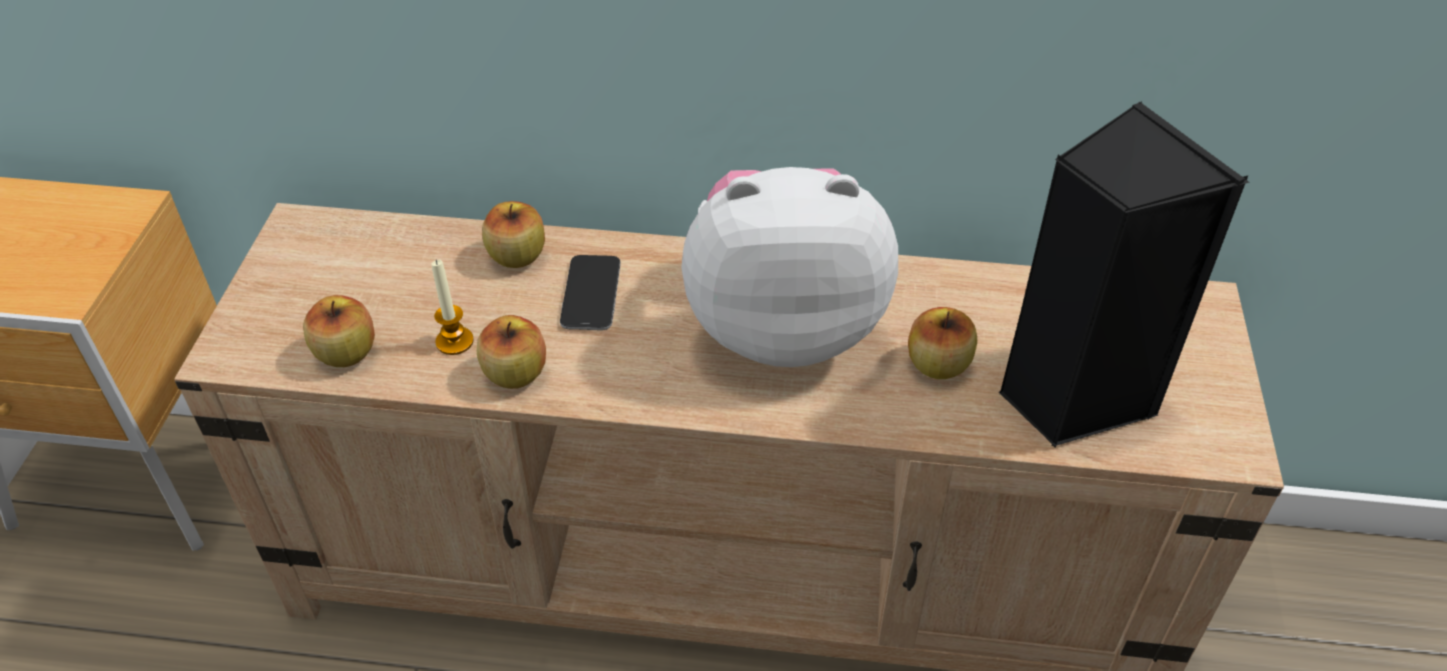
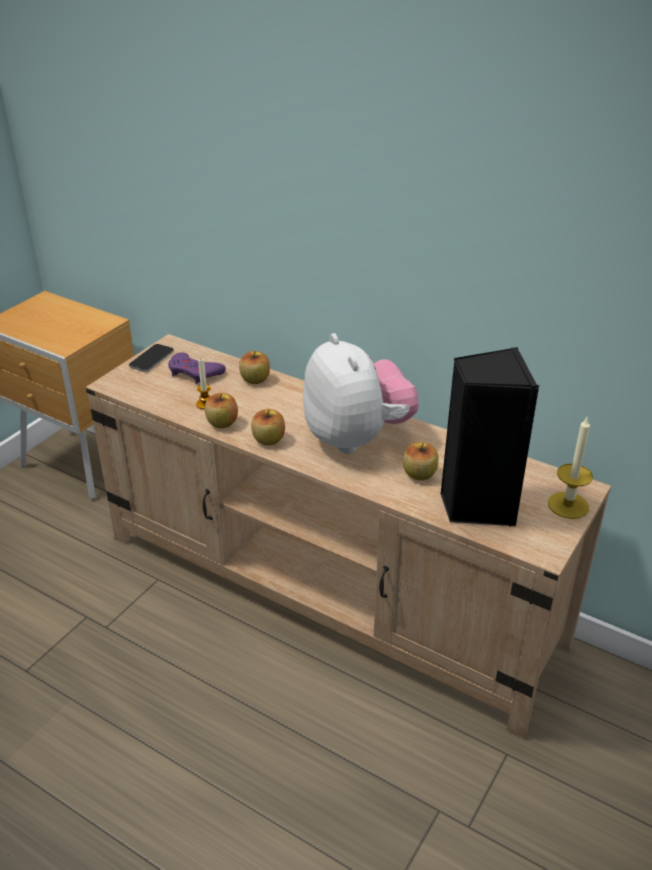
camera: 25 degrees right, 10 degrees down
(346, 353) = (158, 396): apple -> apple (268, 440)
(388, 276) = (194, 372): none -> purple game controller
(591, 294) = (277, 402): phone -> phone (151, 359)
(783, 325) = (356, 438): plush toy -> plush toy turned 45 degrees clockwise
(1204, 344) = (568, 505): none -> candle

